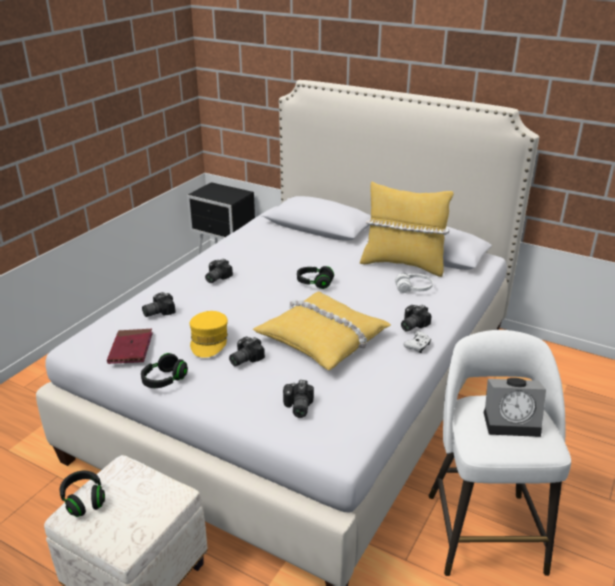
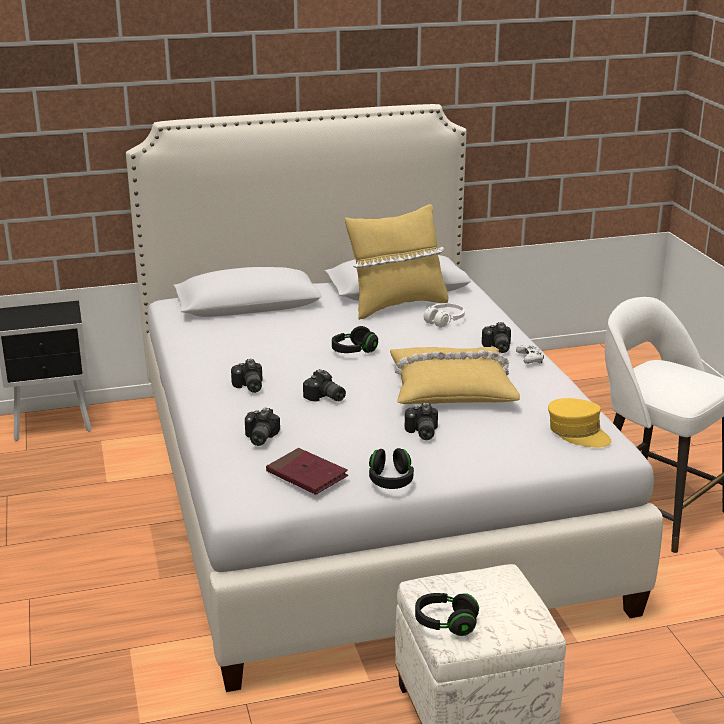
camera: 45 degrees left, 5 degrees down
(209, 341) = (365, 434): yellow cap -> yellow cap (578, 432)
(297, 407) = (533, 441): camera -> camera (325, 398)
(512, 422) = (676, 376): alarm clock -> none

